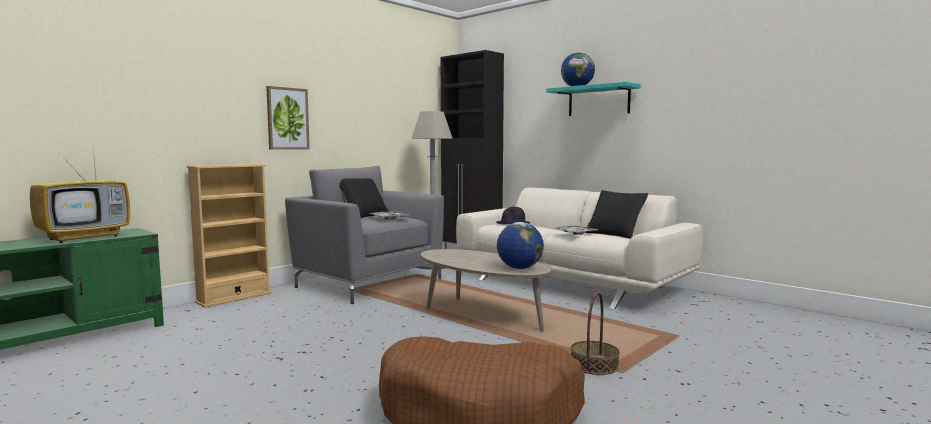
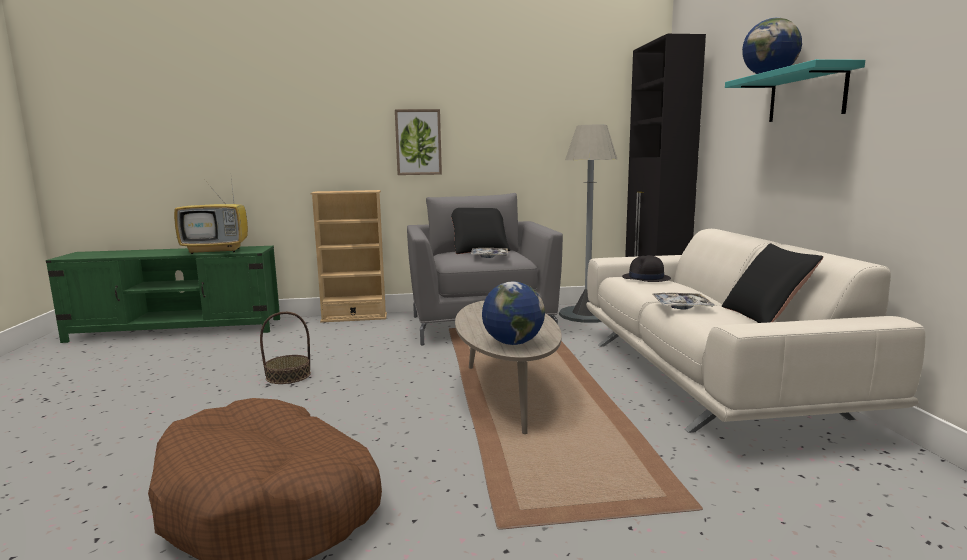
camera: 40 degrees right, 5 degrees up
(594, 365) = (488, 502): basket -> basket (288, 376)

